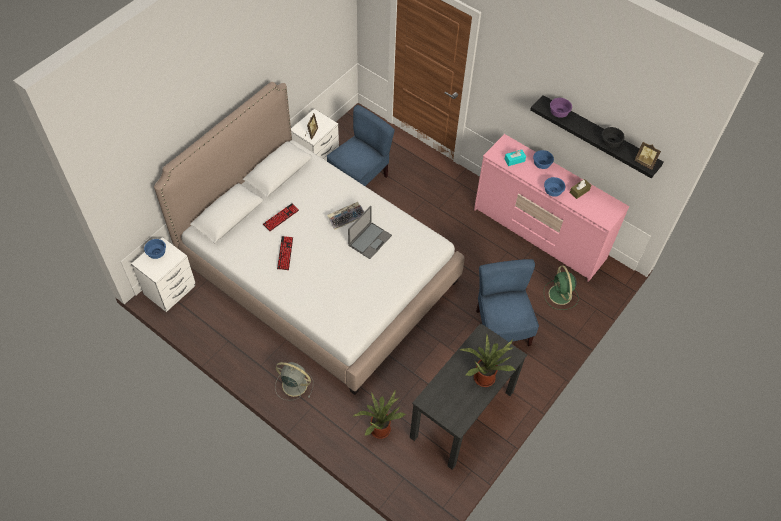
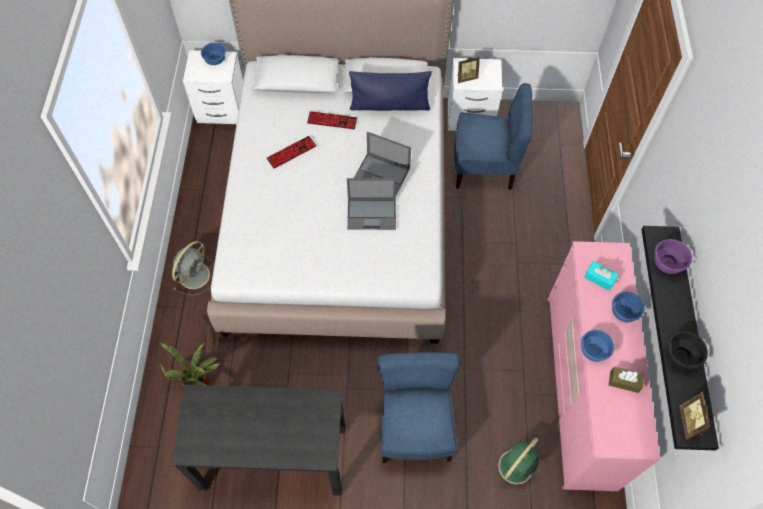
camera: 55 degrees right, 5 degrees up
(293, 384) = (195, 274): grey fan -> grey fan turned 45 degrees clockwise
(298, 181) = (389, 105): none -> blue pillow
(346, 217) = (382, 174): keyboard -> laptop
(484, 375) = (272, 439): potted plant -> none
(501, 328) = (415, 429): blue chair -> blue chair turned 45 degrees counterclockwise

